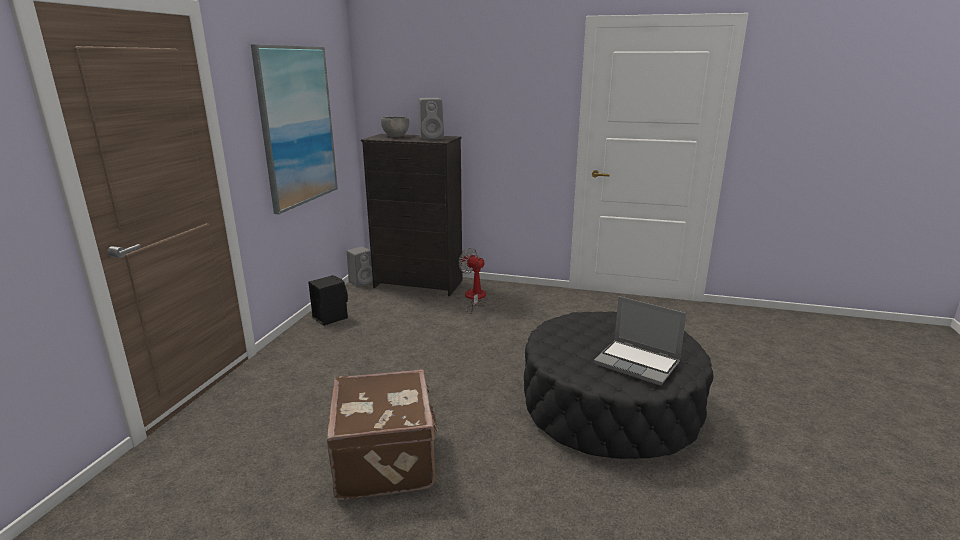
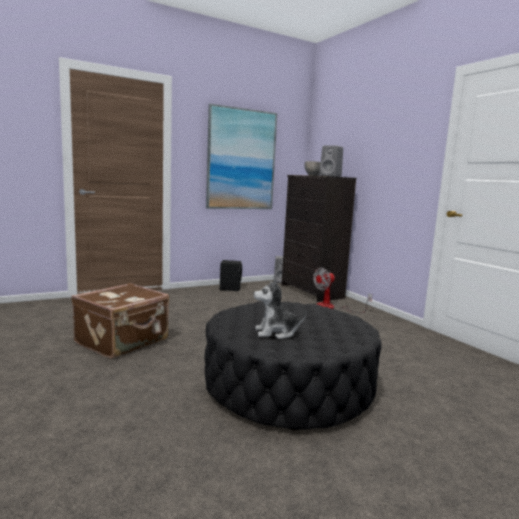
camera: 45 degrees right, 10 degrees down
(475, 298) = (332, 307): fan -> fan turned 120 degrees counterclockwise
(638, 363) = (276, 332): laptop -> plush toy

